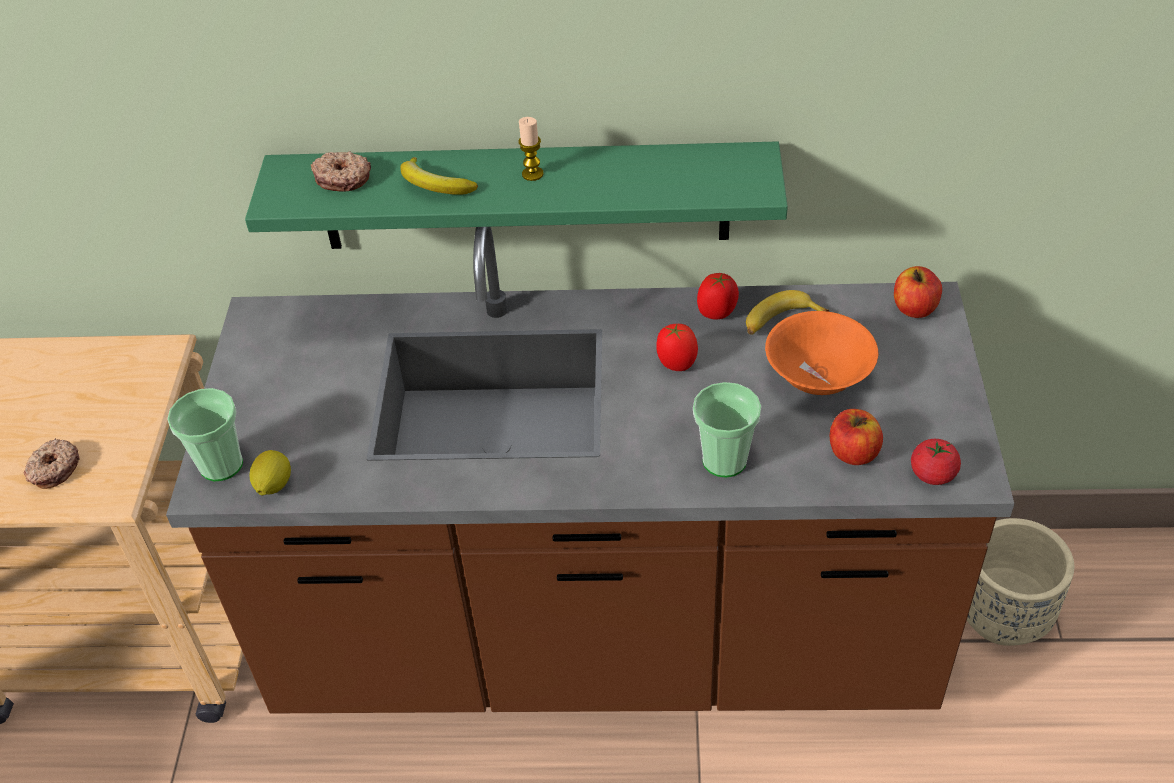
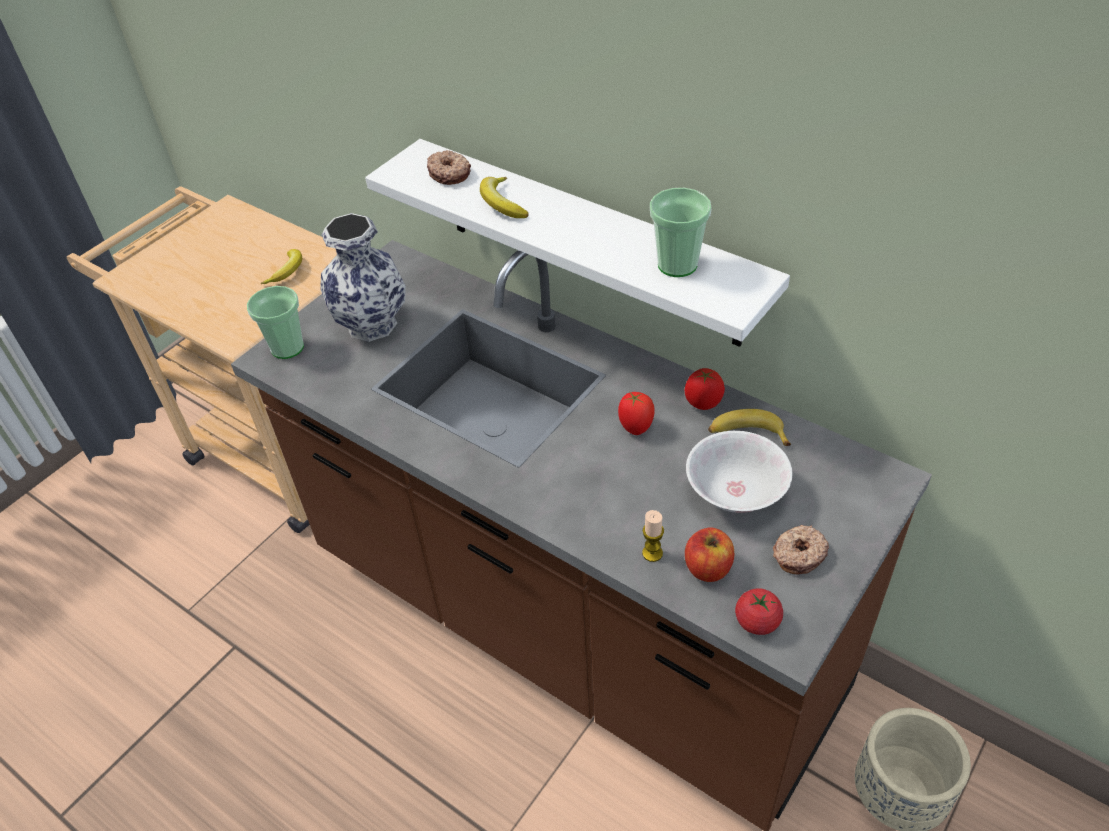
camera: 35 degrees right, 0 degrees up
(54, 469) = (220, 306): donut -> donut (798, 554)
(105, 392) = (287, 271): none -> banana
(273, 485) = (303, 377): lemon -> none
(301, 394) = (373, 324): none -> vase
(524, 196) = (588, 242): green shelf -> white shelf
(532, 174) = (576, 223): candle -> candle (652, 553)
(724, 460) = (603, 519): cup -> cup (677, 265)
(818, 377) = (736, 493): orange bowl -> white bowl
(914, 308) = (871, 478): apple -> none

